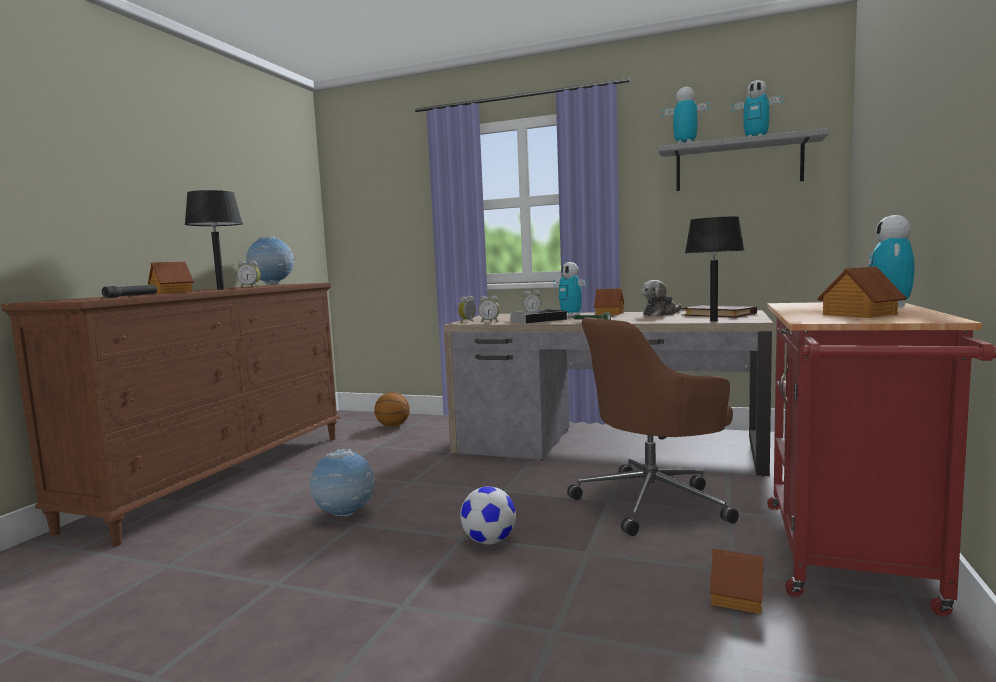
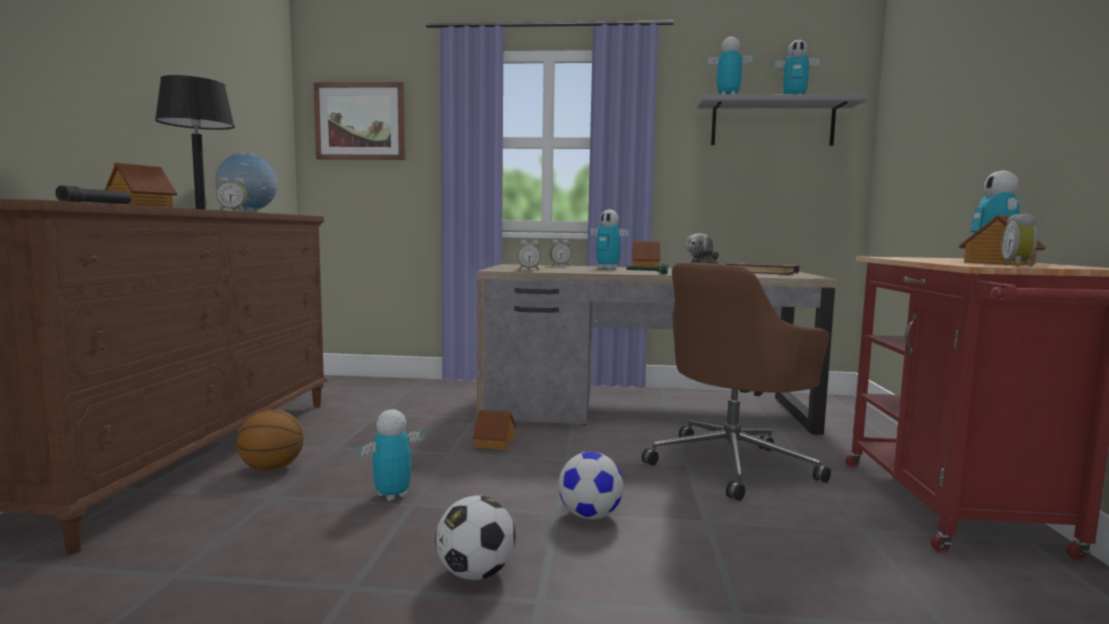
camera: 15 degrees left, 0 degrees up
(345, 516) = (392, 495): globe -> toy robot
(368, 581) = (475, 573): none -> football
(371, 196) = (360, 121): none -> picture
(393, 426) = (385, 391): basketball -> basketball (271, 469)
(468, 321) = (501, 269): alarm clock -> alarm clock (1019, 266)
(539, 320) = (582, 270): book -> none
(714, 321) = (775, 276): black table lamp -> none
(738, 597) = (891, 557): toy house -> toy house (495, 443)

